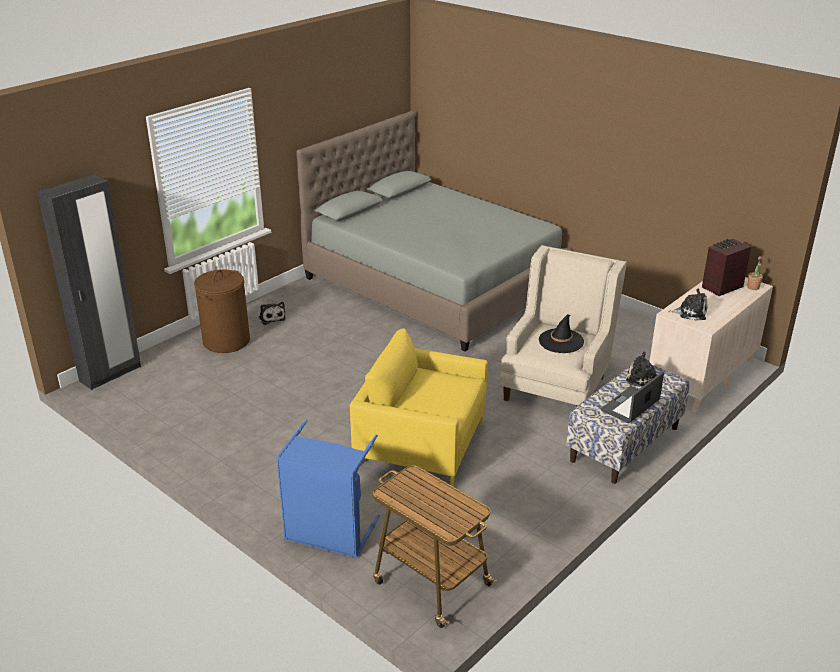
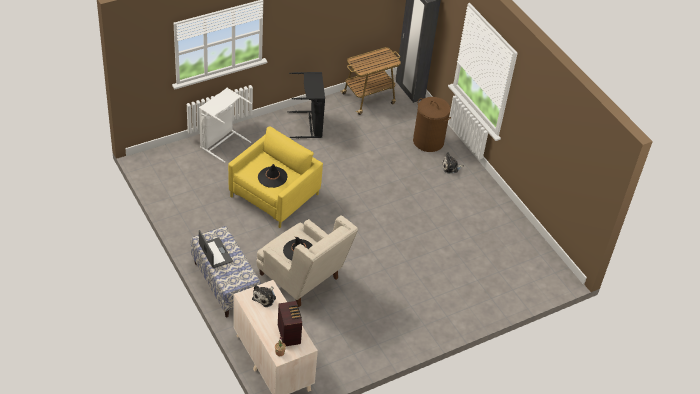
camera: 105 degrees right, 15 degrees up
(235, 449) = (309, 125): none -> black laundry basket
(328, 535) = (222, 142): blue laundry basket -> white laundry basket
(430, 582) = (169, 167): cart -> cart (369, 98)
(434, 283) = (470, 265): grey bed -> none
(444, 388) = (272, 177): none -> black hat
(643, 380) = (237, 272): plush toy -> none

